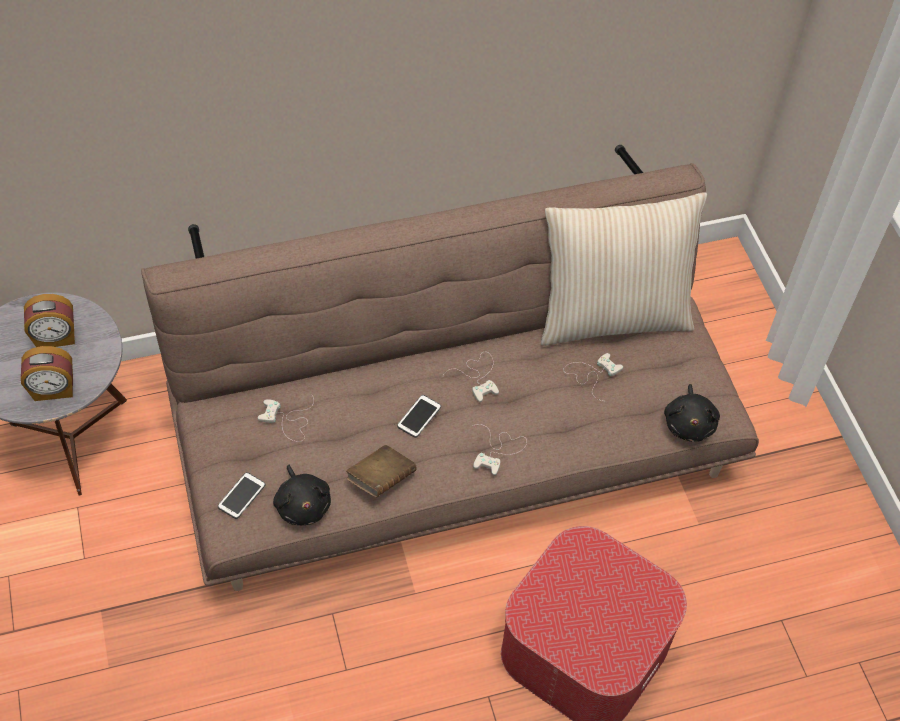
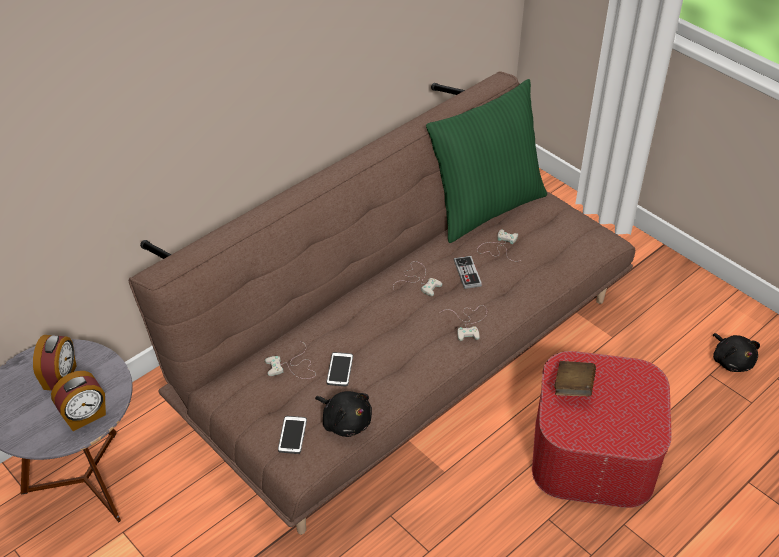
camera: 25 degrees left, 10 degrees down
(55, 338) = (61, 377): alarm clock -> alarm clock turned 45 degrees counterclockwise
(381, 479) = (395, 377): brown book -> brown book (573, 387)
(419, 416) = (394, 323): phone -> phone (340, 370)
(536, 391) = (467, 273): none -> game controller
(612, 316) = (485, 207): beige pillow -> green pillow
(689, 423) = (587, 253): black plush toy -> black plush toy (731, 360)

